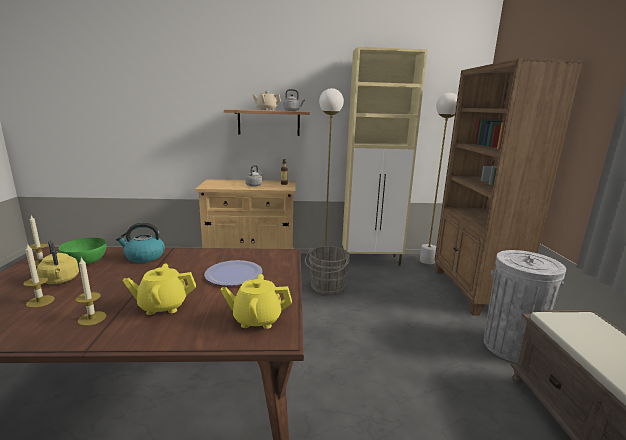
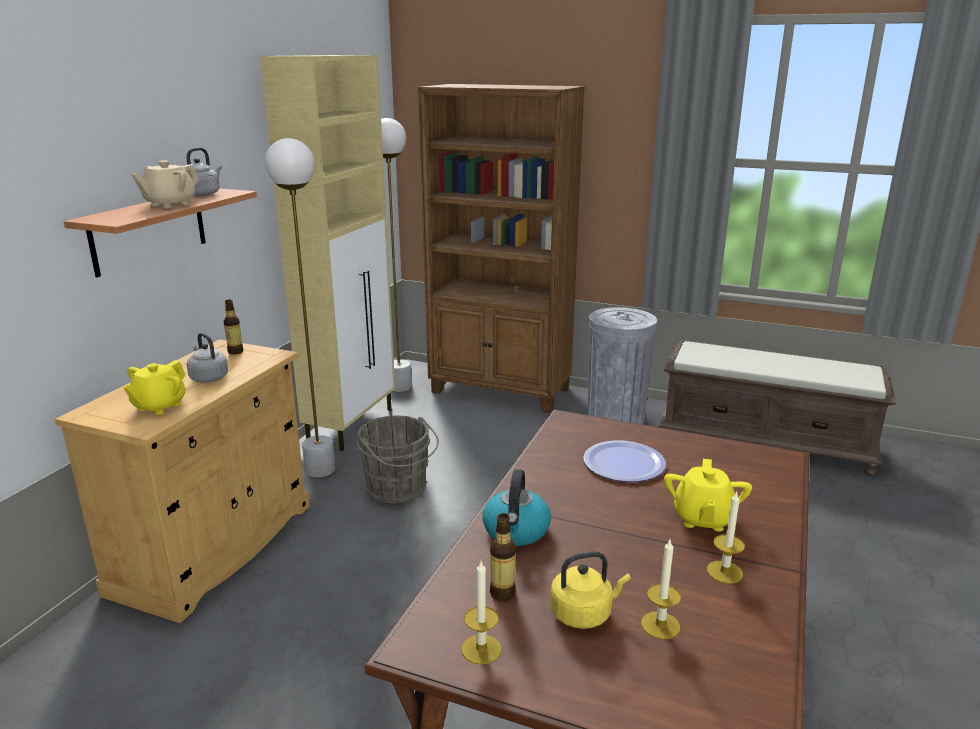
camera: 65 degrees left, 5 degrees up
(85, 261) = (502, 593): green bowl -> bottle
(257, 319) = (747, 463): yellow teapot -> yellow teapot (159, 406)

